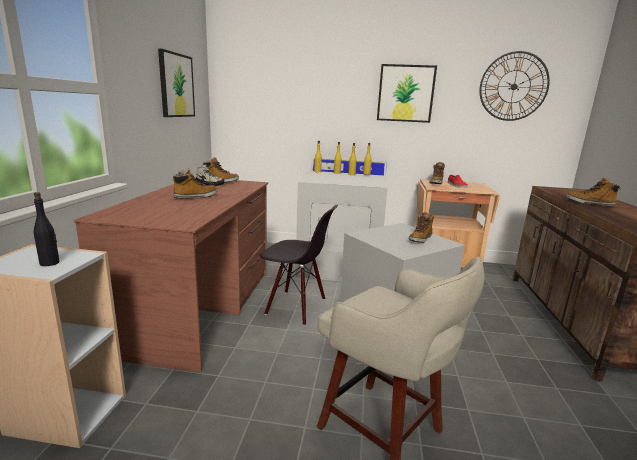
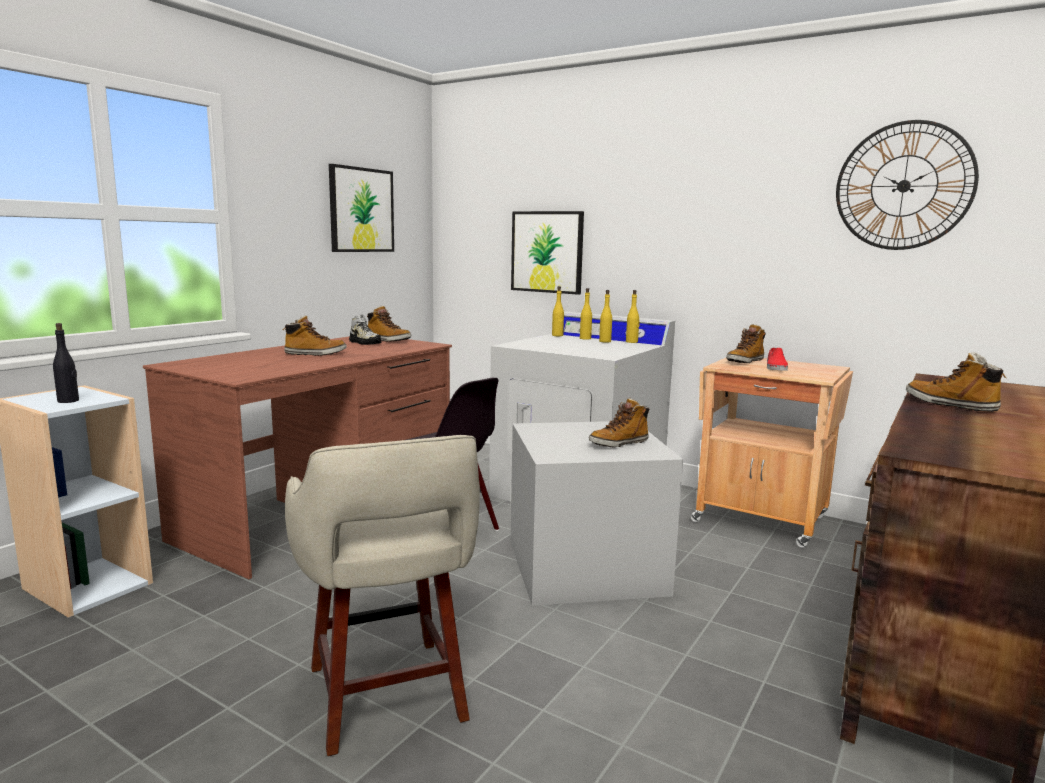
camera: 25 degrees right, 5 degrees down
(405, 93) = (705, 208): picture -> picture (547, 252)

